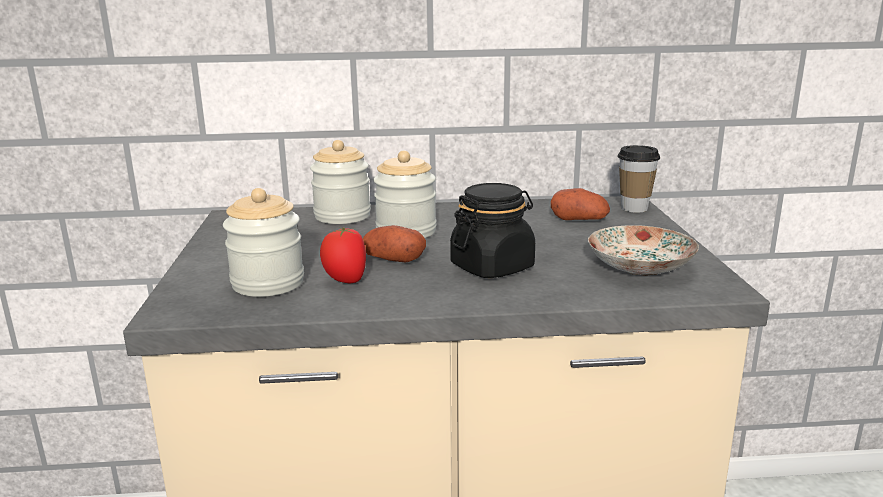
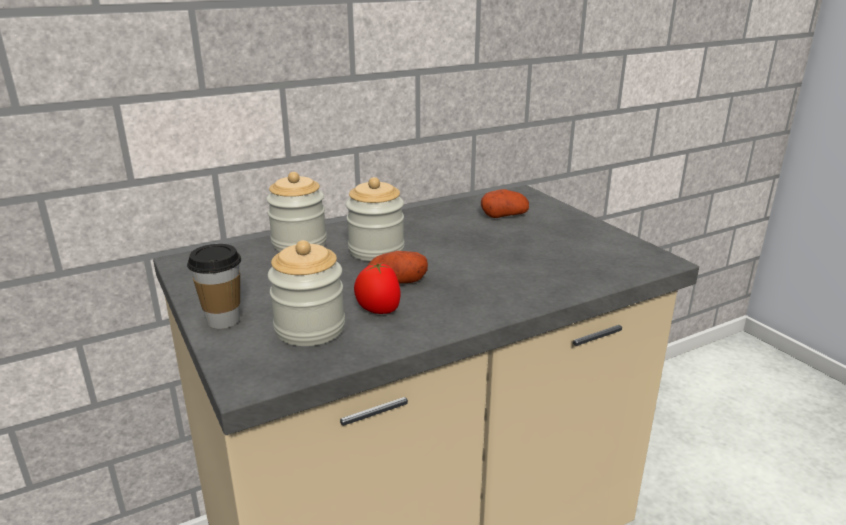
camera: 25 degrees left, 5 degrees up
(492, 267) = (485, 273): black jar -> none
(634, 208) = (533, 198): cup -> cup (223, 320)
(640, 267) = (592, 253): plate -> none

